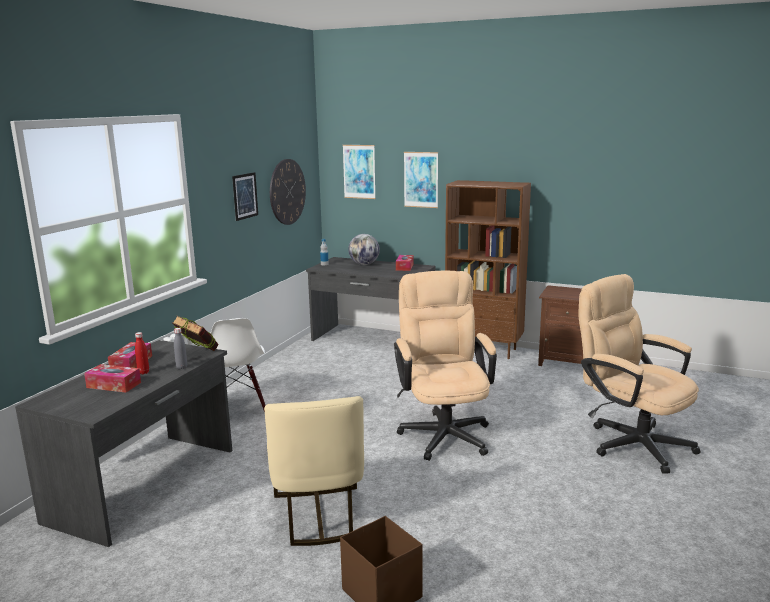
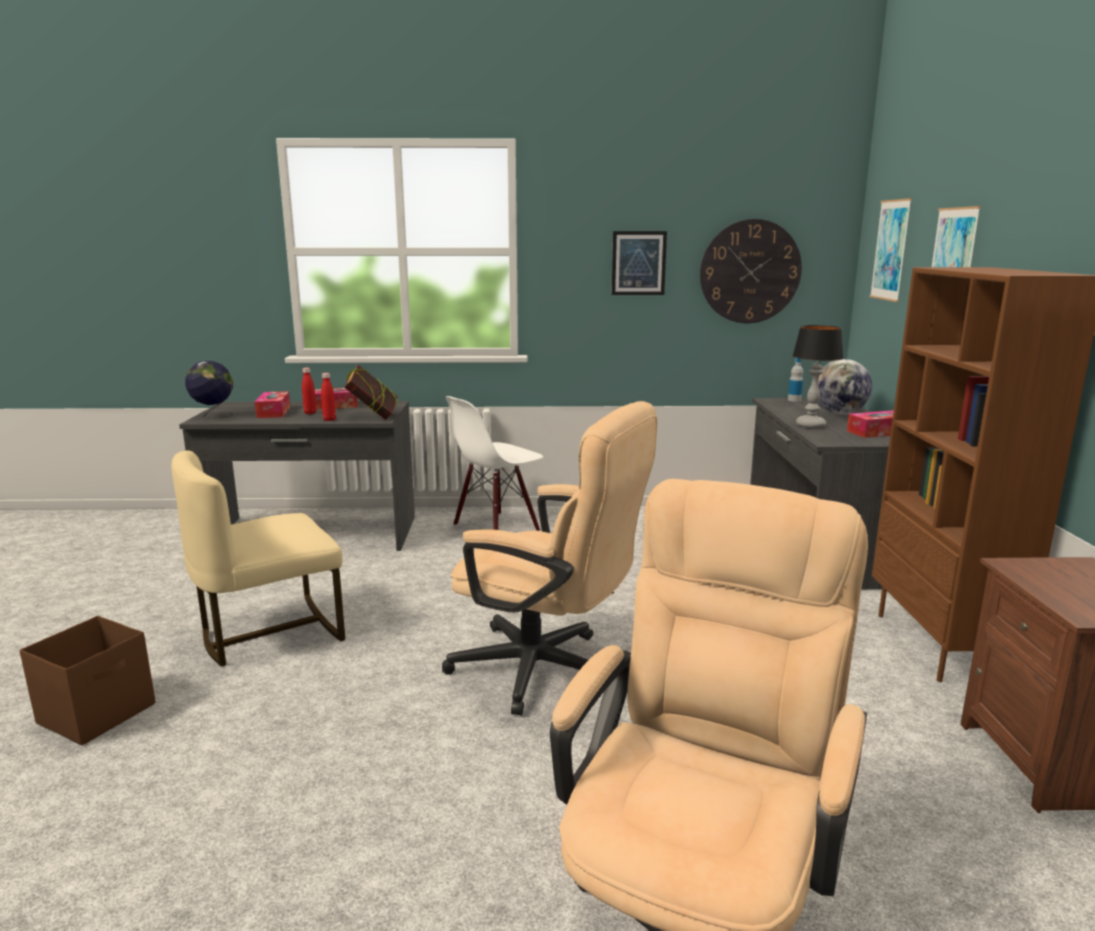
camera: 65 degrees right, 0 degrees up
(85, 409) = (213, 416): none -> globe
(181, 367) = (329, 419): grey bottle -> red bottle
(378, 273) = (810, 425): none -> table lamp
(444, 431) = (548, 671): beige office chair -> beige office chair turned 60 degrees clockwise

